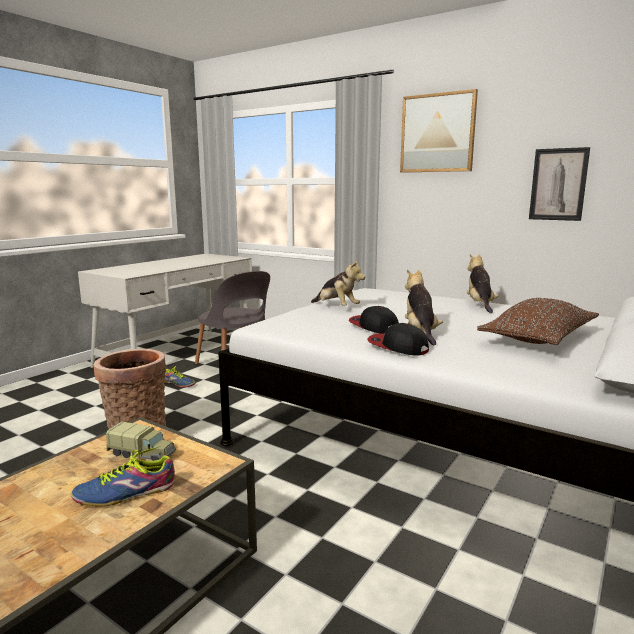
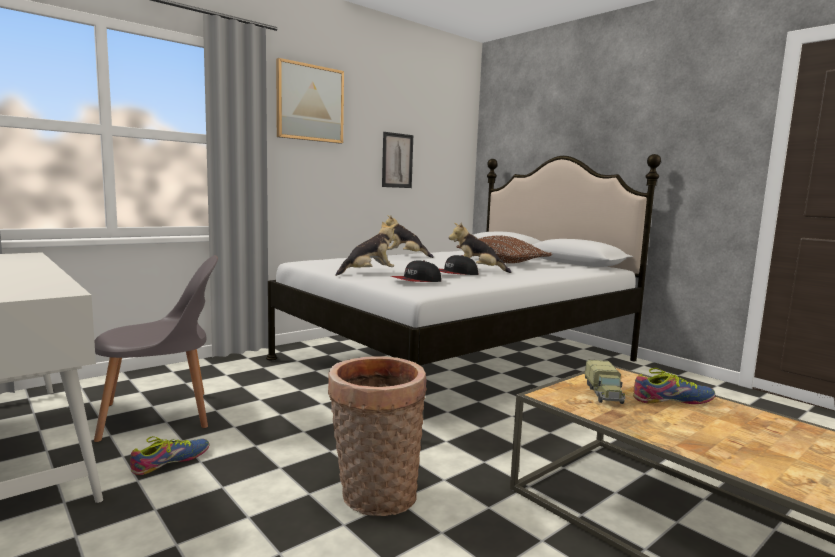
camera: 75 degrees left, 5 degrees down
(126, 493) = (672, 400): shoe -> shoe turned 90 degrees counterclockwise
(142, 454) = (604, 394): toy truck -> toy truck turned 150 degrees clockwise
(397, 347) = (513, 277): cap -> cap (416, 281)

